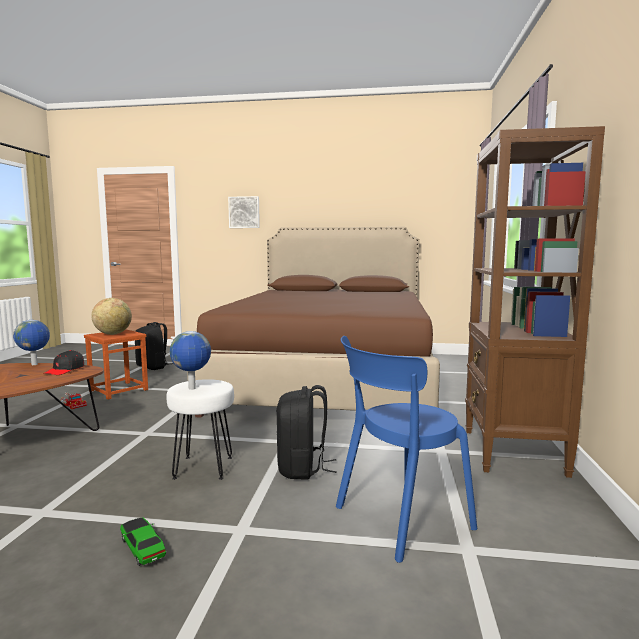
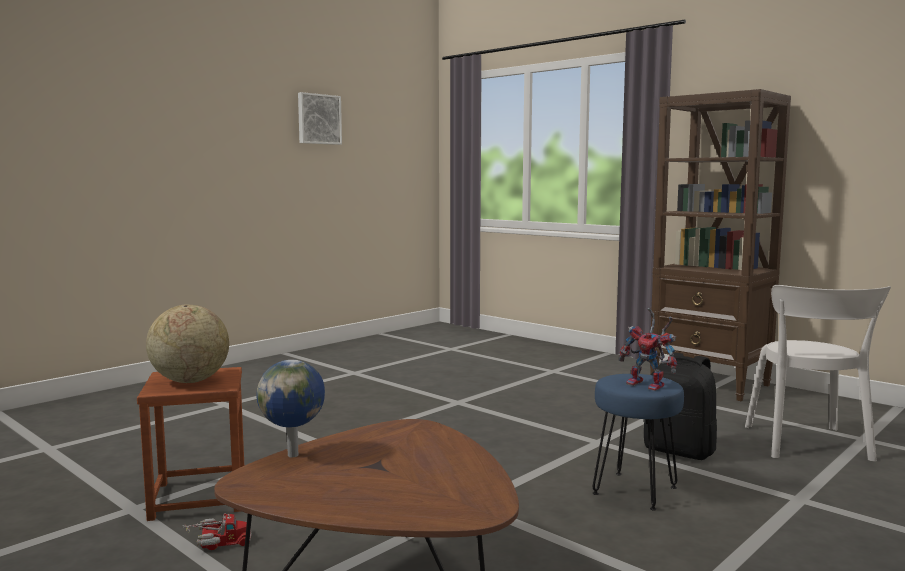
camera: 55 degrees left, 0 degrees up
(65, 370) = (387, 438): black cap -> none
(143, 549) = (820, 546): toy car -> none
(153, 367) = (97, 454): black backpack -> none
(192, 388) = (649, 385): globe -> toy robot
(204, 468) = (636, 490): white stool -> blue stool
(244, 212) = (125, 120): picture -> picture (318, 119)
(329, 378) = (403, 381): brown bed -> none
(398, 519) = (808, 444): blue chair -> white chair

